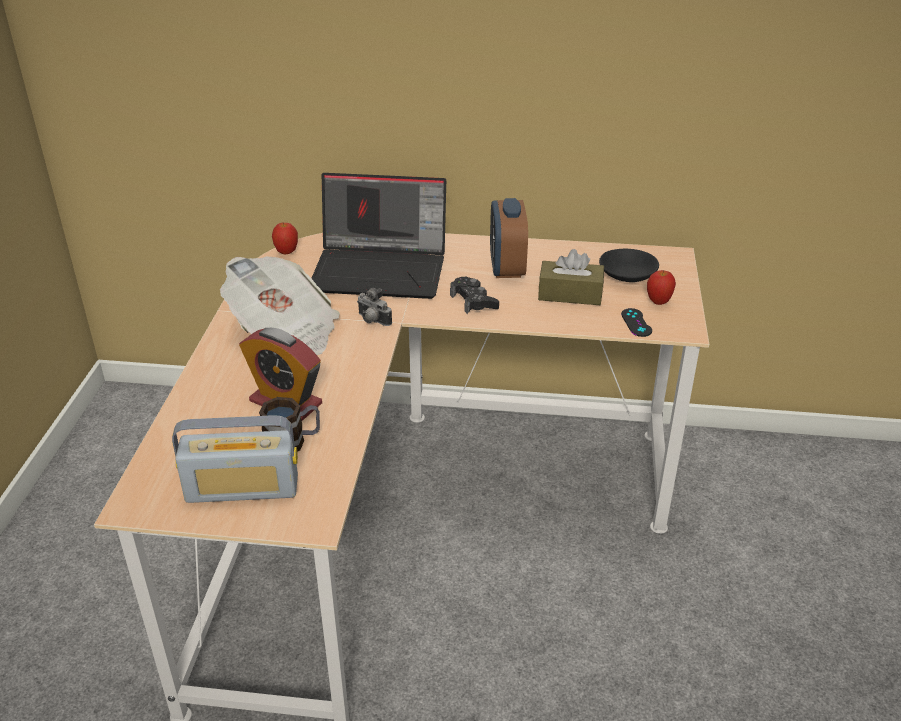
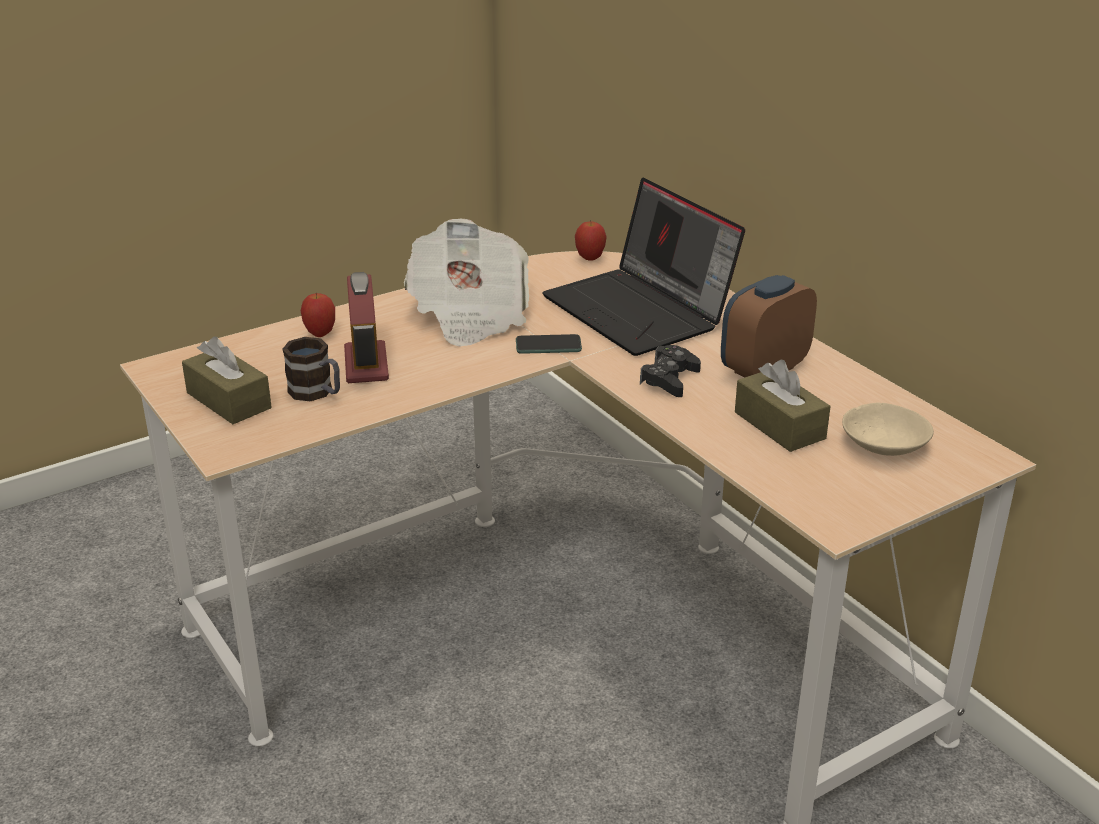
camera: 50 degrees right, 5 degrees down
(242, 489) = (229, 400): radio -> brown tissue box
(372, 321) = (548, 345): camera -> phone
(626, 275) = (884, 444): black bowl -> beige bowl
(636, 323) = (794, 488): black game controller -> none
(658, 302) = (865, 486): apple -> apple (320, 334)

